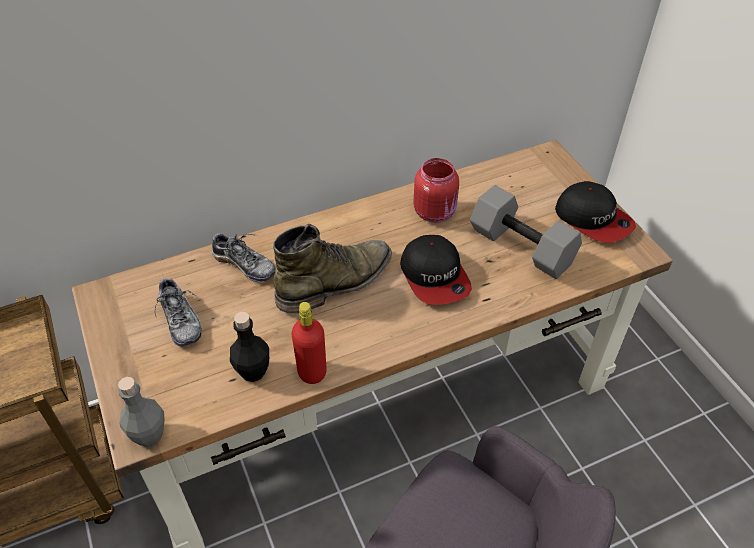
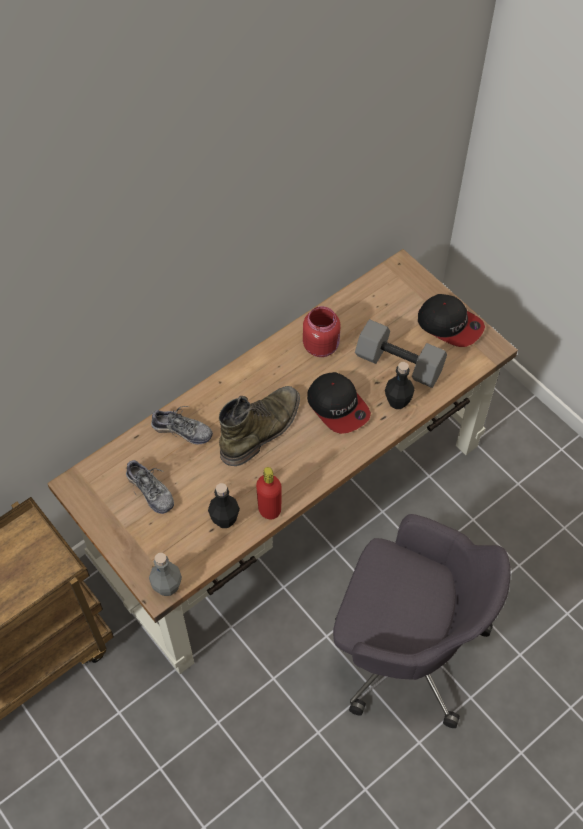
camera: 15 degrees left, 10 degrees up
(509, 286) = (397, 402): none -> black bottle

